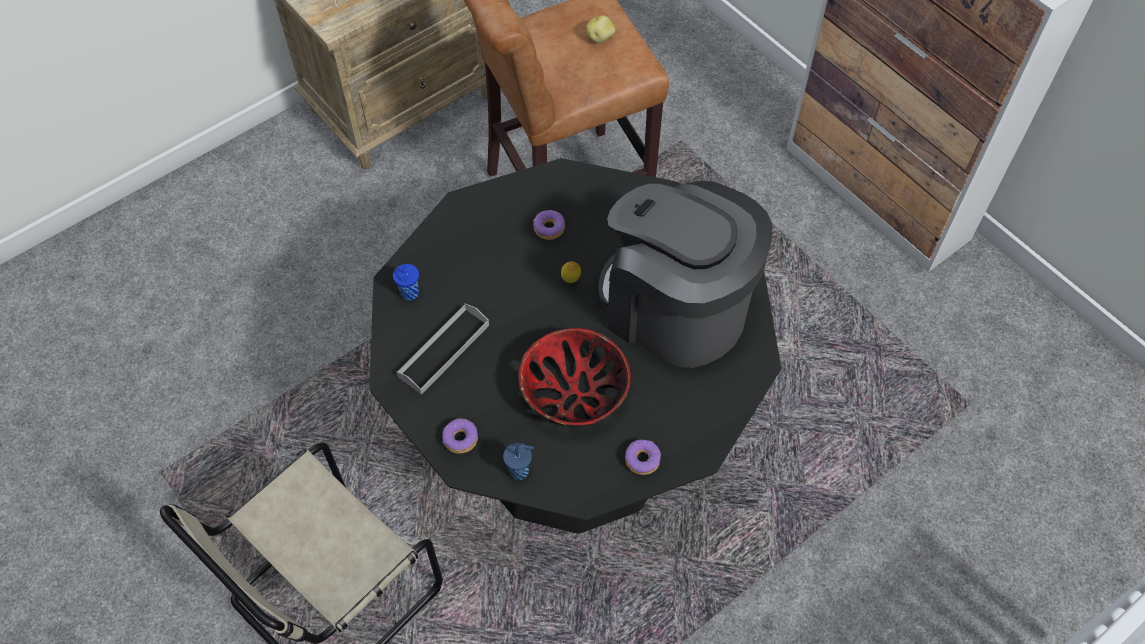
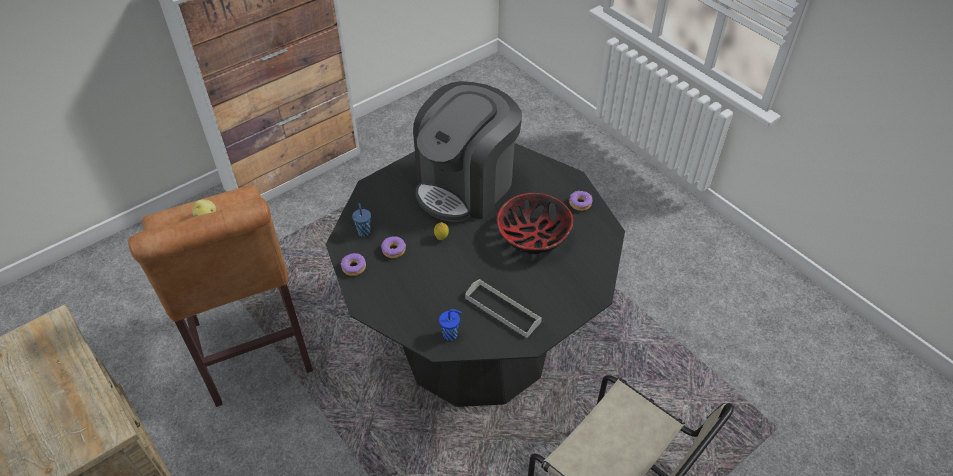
camera: 90 degrees left, 10 degrees down
(460, 439) = (575, 297): donut -> donut (354, 267)
(520, 471) = (595, 263): blue cup -> blue cup (364, 231)

